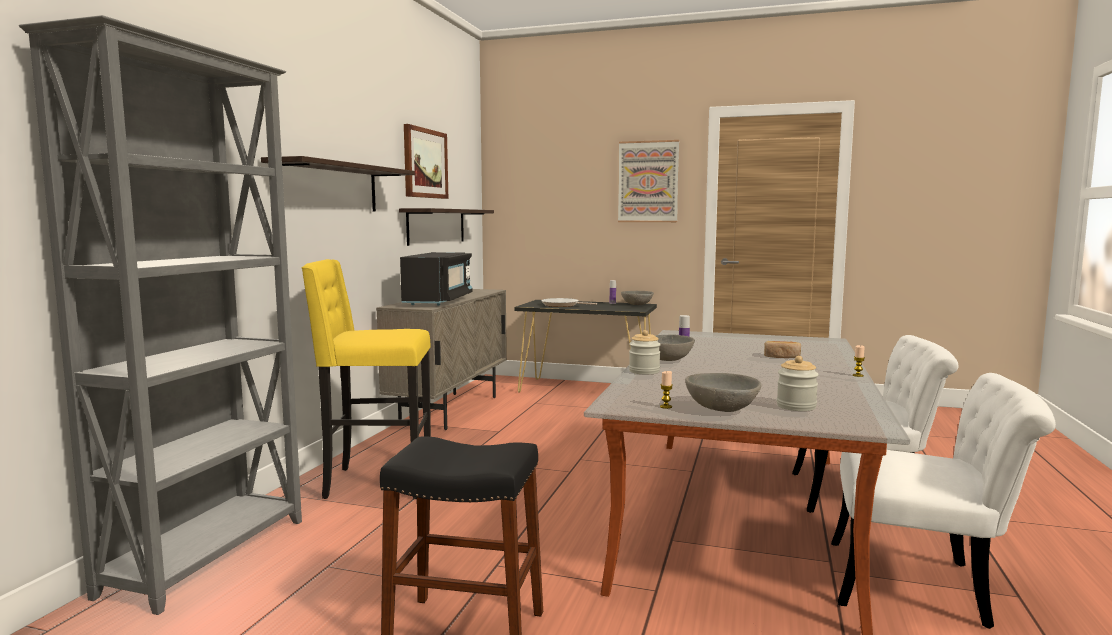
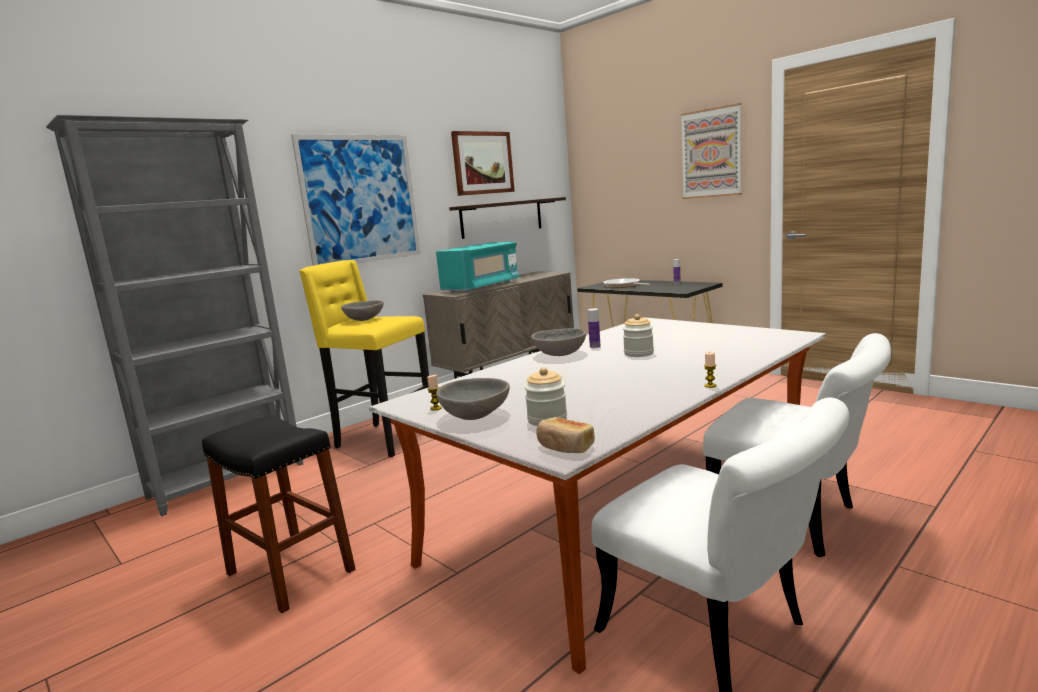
camera: 30 degrees right, 5 degrees up
(329, 188) = (361, 199): shelf -> picture
(438, 301) = (482, 287): black microwave -> turquoise microwave
(637, 304) = (698, 284): grey bowl -> grey bowl (364, 320)
(644, 371) = (510, 367): jar -> jar (638, 353)
(781, 357) = (684, 356): bread -> bread (565, 447)

